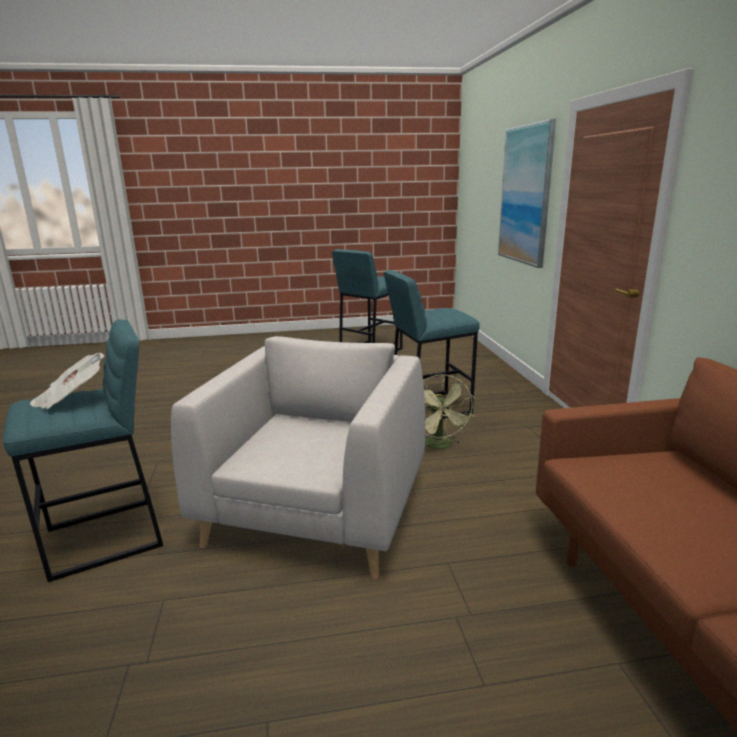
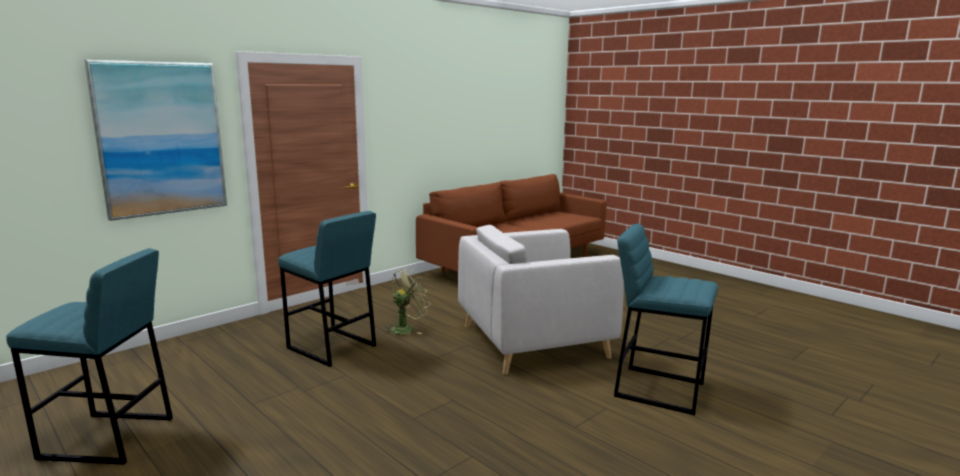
camera: 125 degrees left, 5 degrees down
(71, 399) = (670, 283): newspaper -> none

